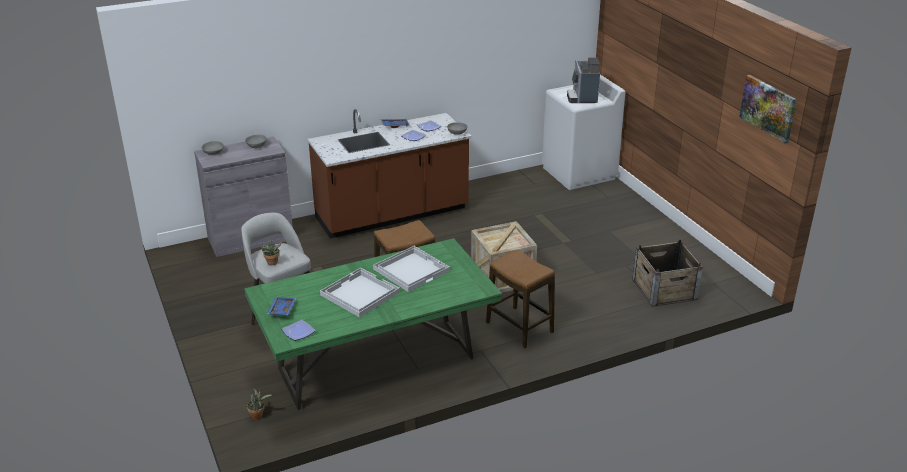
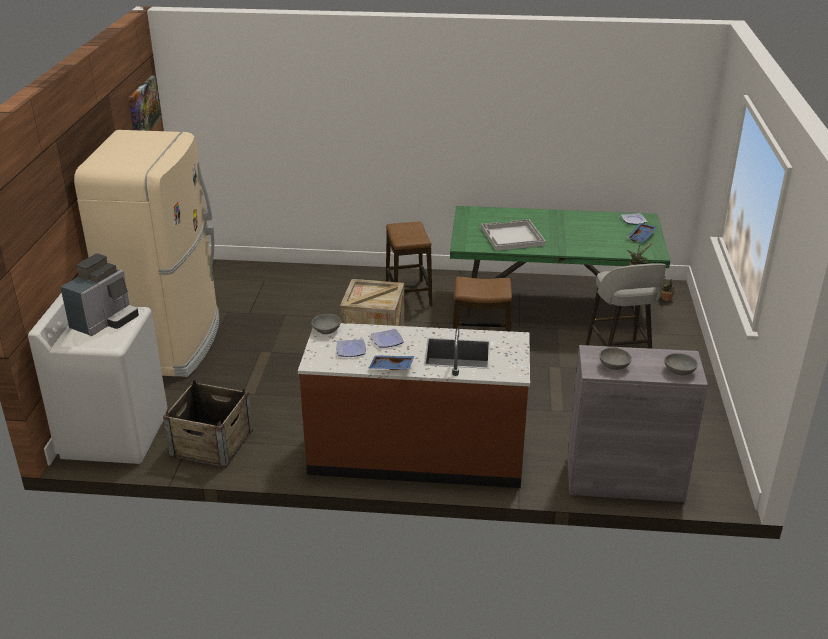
camera: 150 degrees left, 0 degrees up
(359, 293) = (570, 232): white tray -> none
(640, 226) = (170, 343): none -> beige fridge
(664, 289) = (251, 285): crate -> crate (211, 443)

